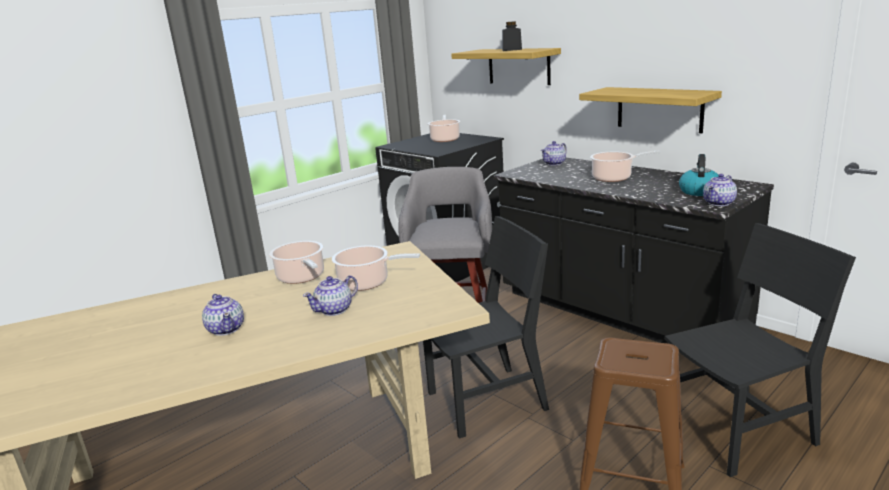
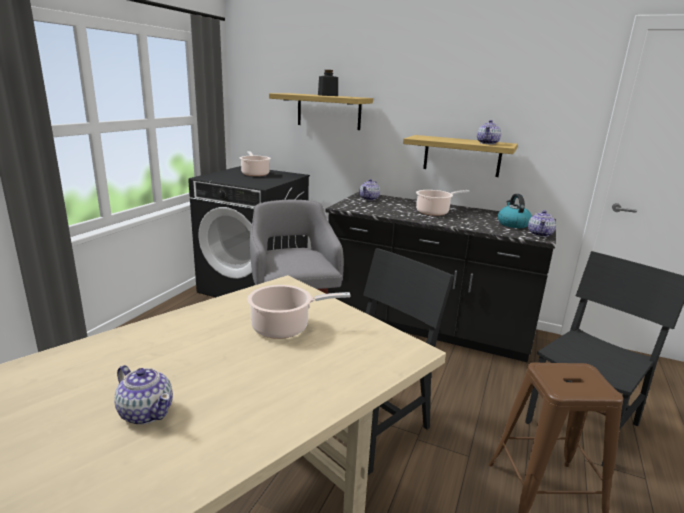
camera: 25 degrees left, 0 degrees up
(302, 277) = (198, 326): cooking pot -> none
(335, 310) = (275, 366): teapot -> teapot (487, 143)

